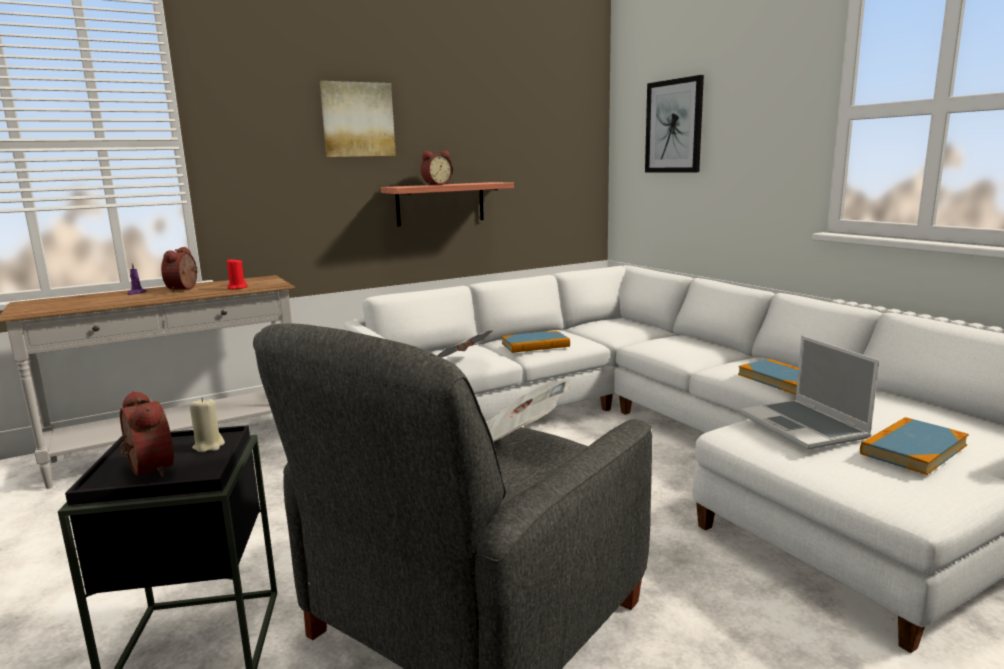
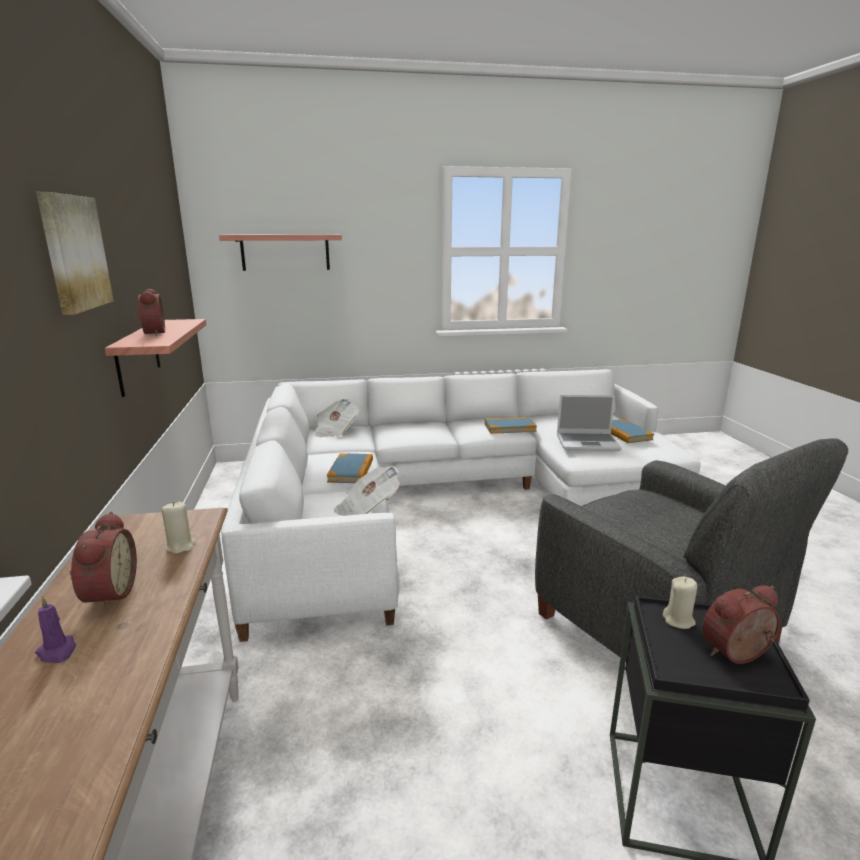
camera: 70 degrees left, 5 degrees up
(184, 289) = (107, 595): alarm clock -> alarm clock turned 120 degrees counterclockwise
(237, 288) = (181, 546): red candle -> beige candle
(516, 439) = (634, 504): newspaper -> newspaper (335, 430)
(674, 126) = (285, 252): picture -> shelf

